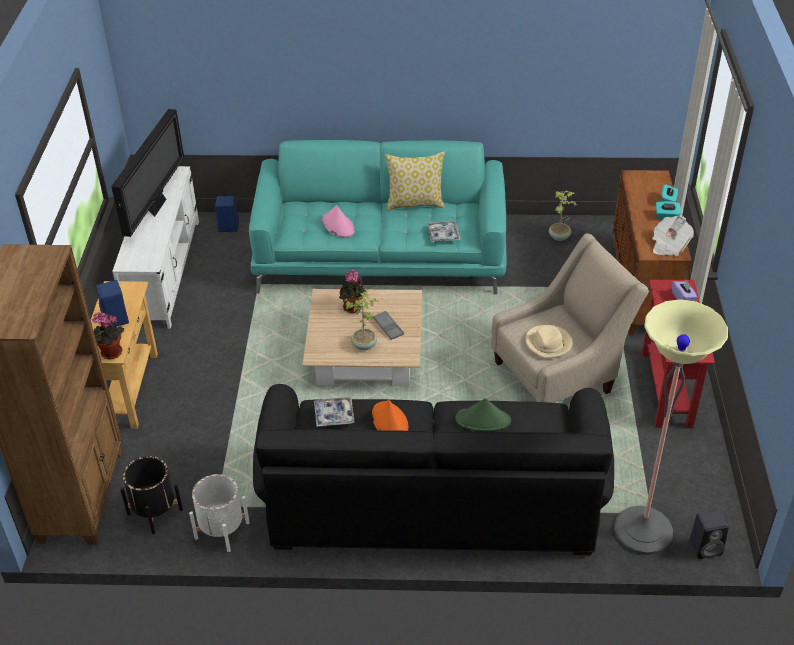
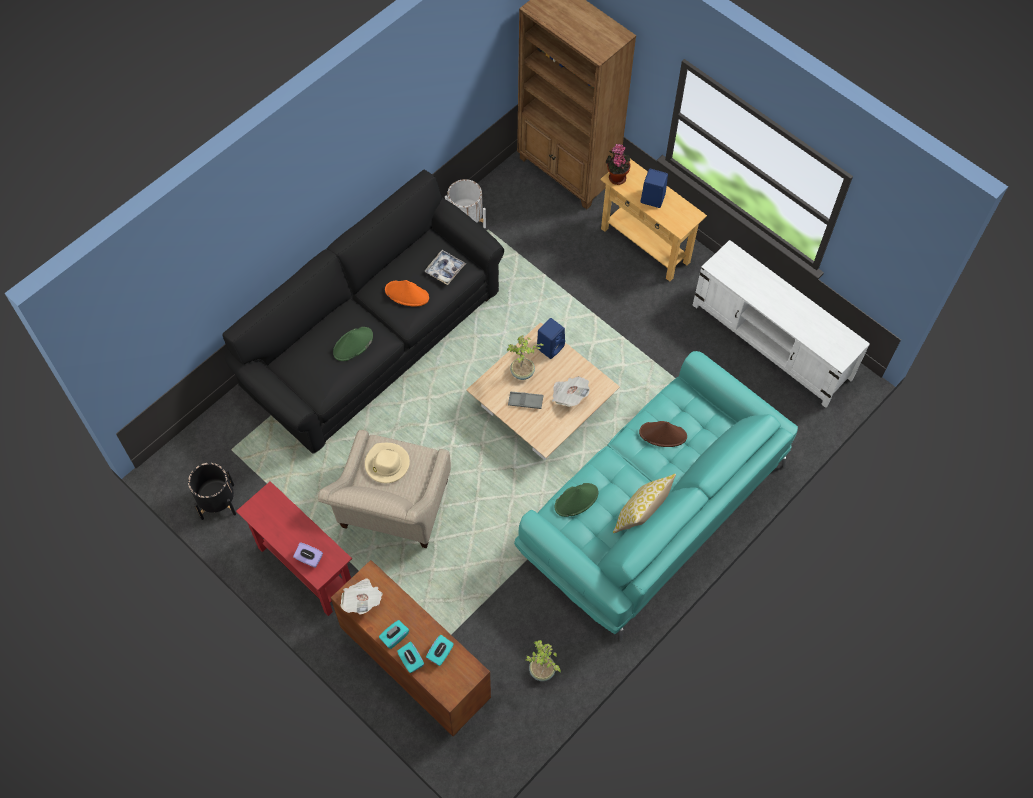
camera: 130 degrees right, 20 degrees up
(155, 512) = (516, 198): black planter -> black planter (217, 501)
(157, 206) = (796, 314): television -> none
(227, 227) = (798, 423): blue speaker -> blue speaker (550, 346)
(338, 225) = (663, 434): pink hat -> brown hat
(353, 308) = (569, 395): potted plant -> newspaper
(443, 235) = (576, 500): tray -> green hat
(643, 531) = (225, 432): floor lamp -> none
(644, 193) = (440, 654): none -> turquoise tissue box
(706, 547) = (177, 455): black speaker -> none

